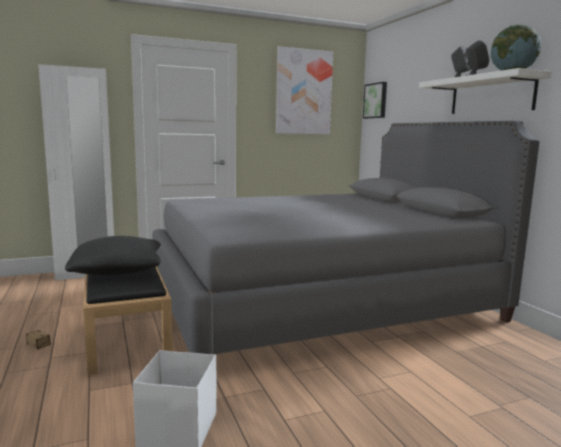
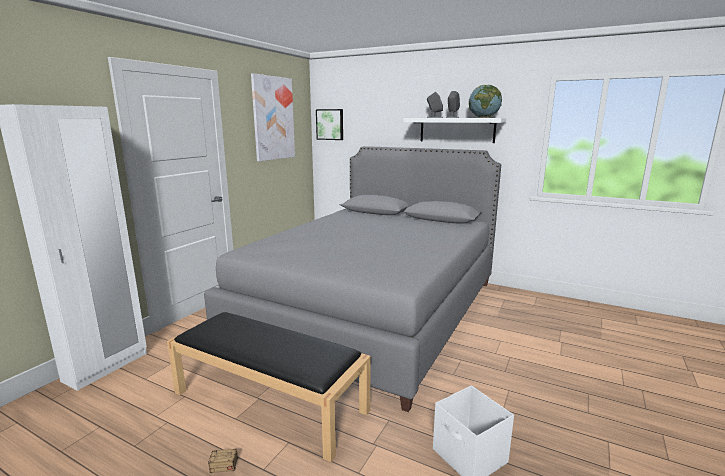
camera: 40 degrees left, 5 degrees up
(118, 270) = (279, 348): black pillow -> none

